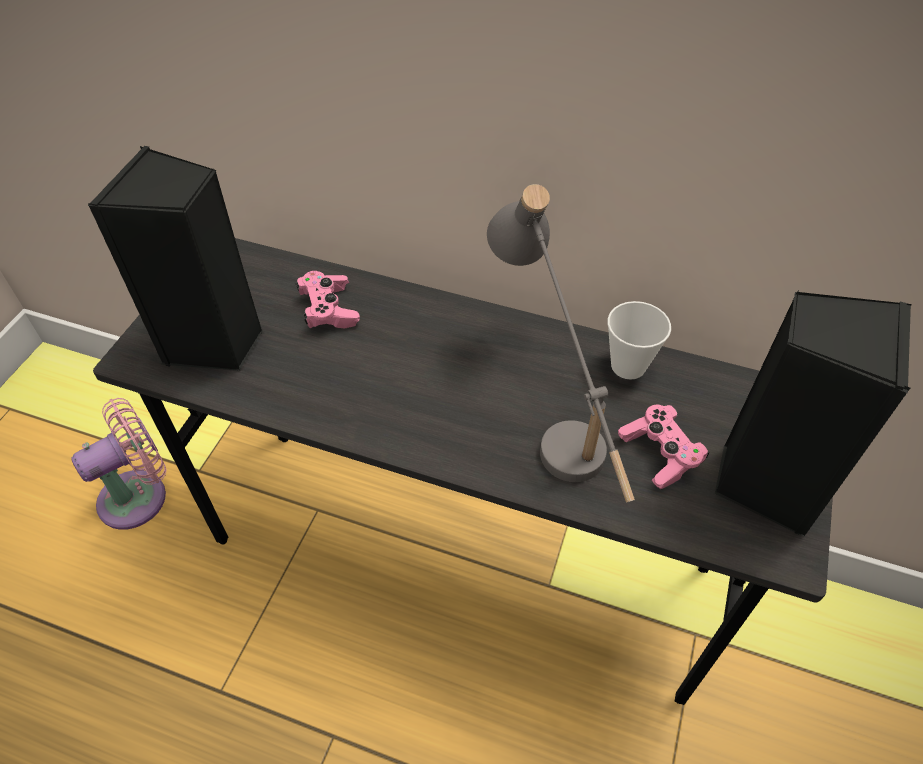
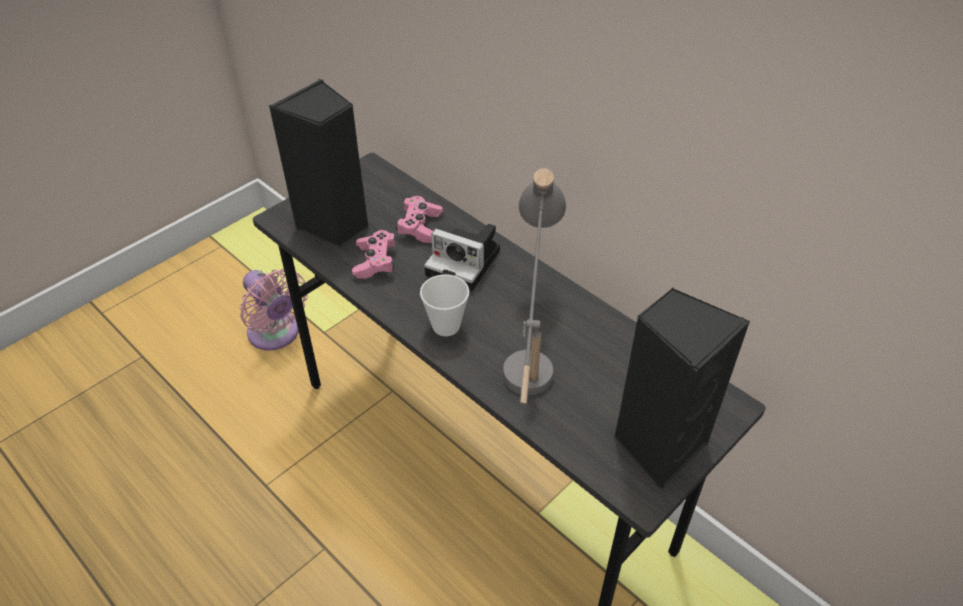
camera: 25 degrees right, 5 degrees down
(140, 495) = (276, 335): pink fan -> pink fan turned 60 degrees clockwise
(414, 337) = (466, 263): none -> camera
(628, 366) = (609, 332): cup -> cup (446, 326)
(660, 454) = (592, 398): pink game controller -> pink game controller (375, 262)

